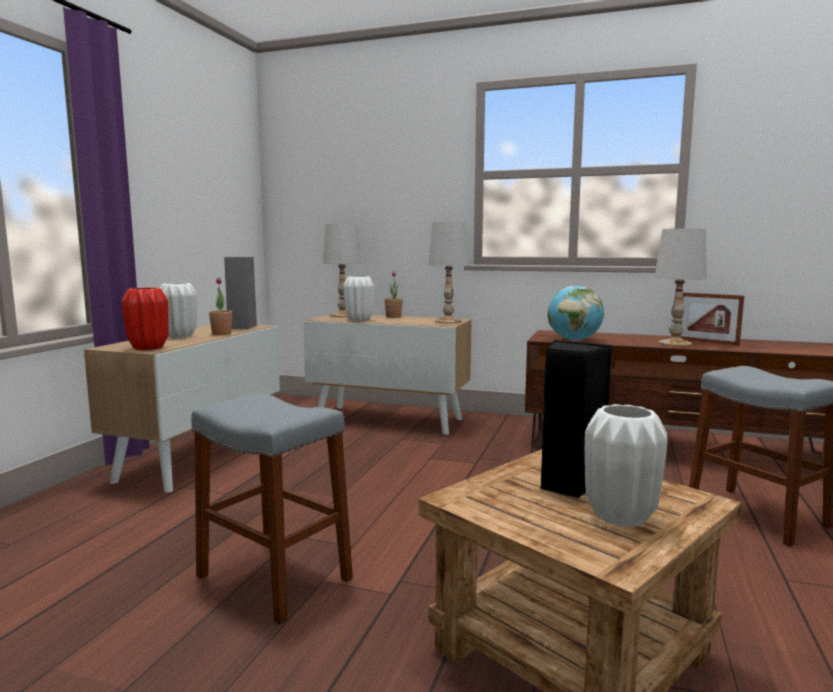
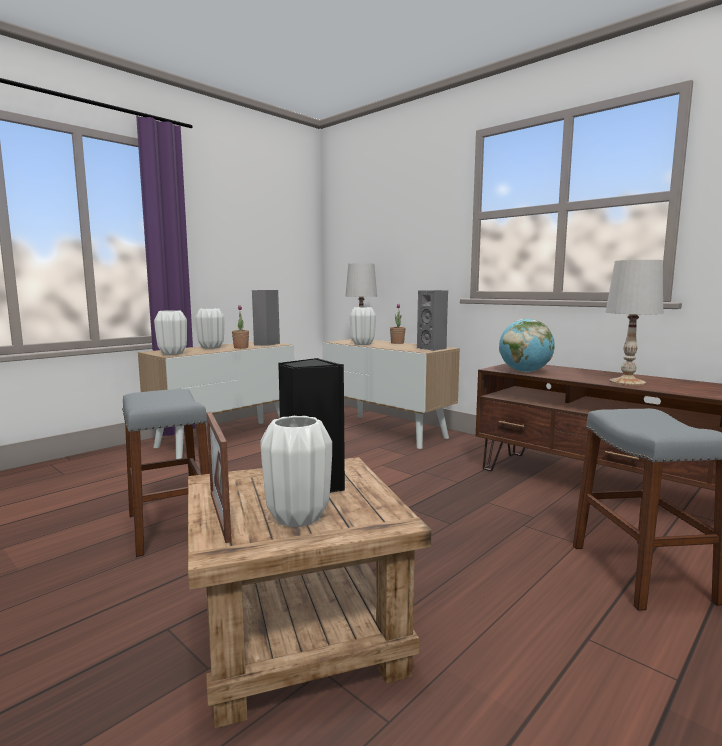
camera: 25 degrees right, 0 degrees up
(148, 348) = (172, 353): red vase -> white vase
(448, 321) = (433, 348): white table lamp -> grey speaker
(706, 342) = (669, 384): picture frame -> picture frame (220, 516)

